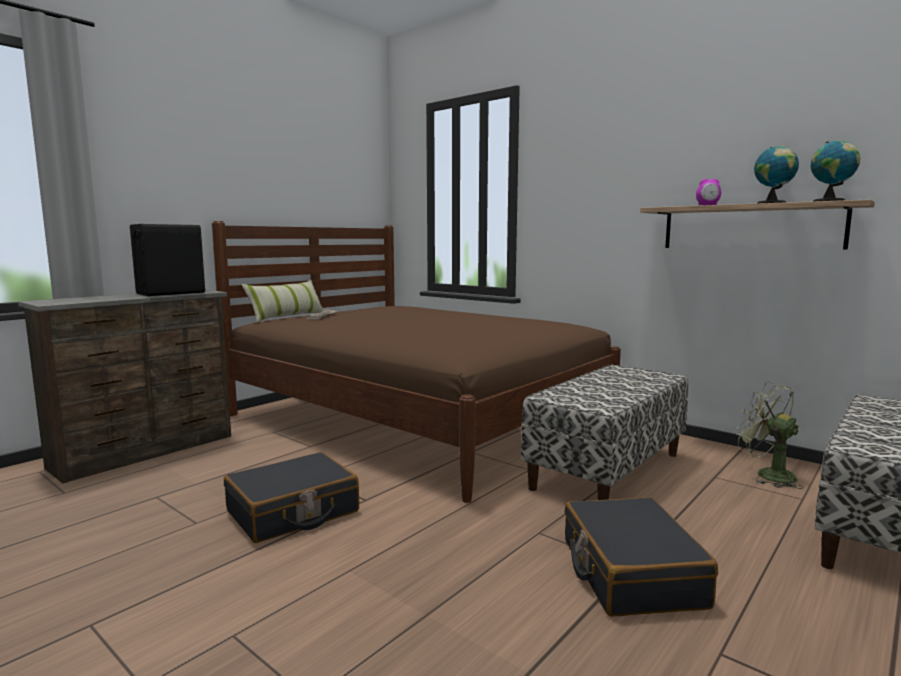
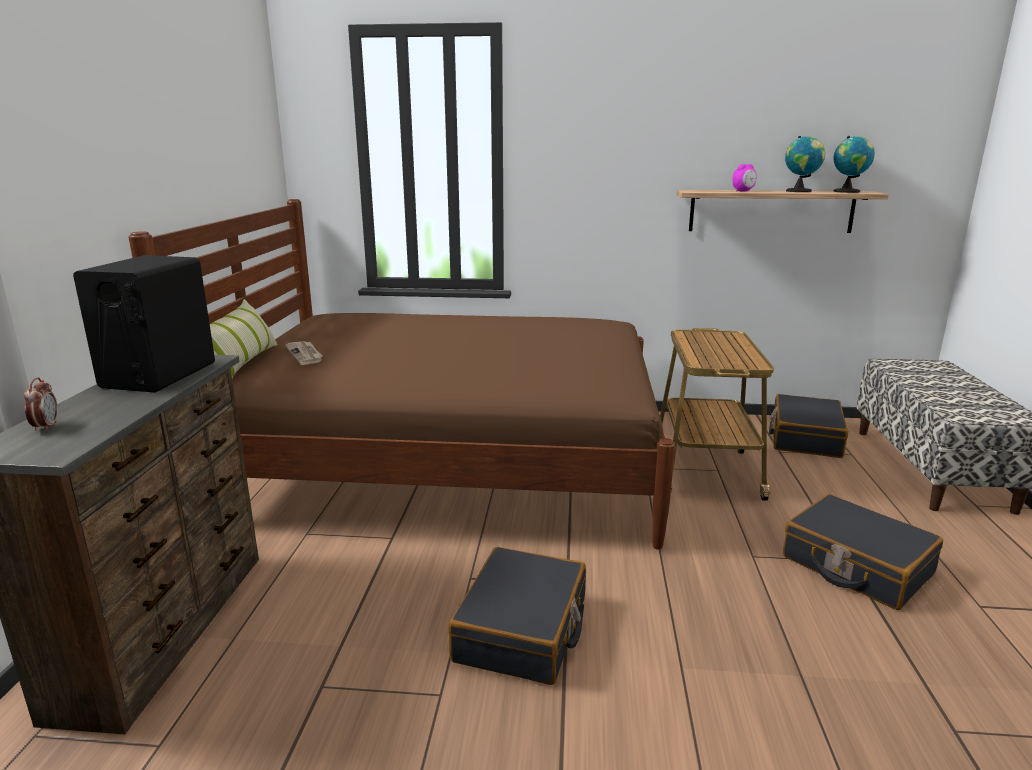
camera: 35 degrees left, 10 degrees up
(76, 298) = (46, 427): none -> alarm clock
(607, 470) = (705, 471): bench -> cart
(767, 474) = (805, 438): green fan -> black suitcase

